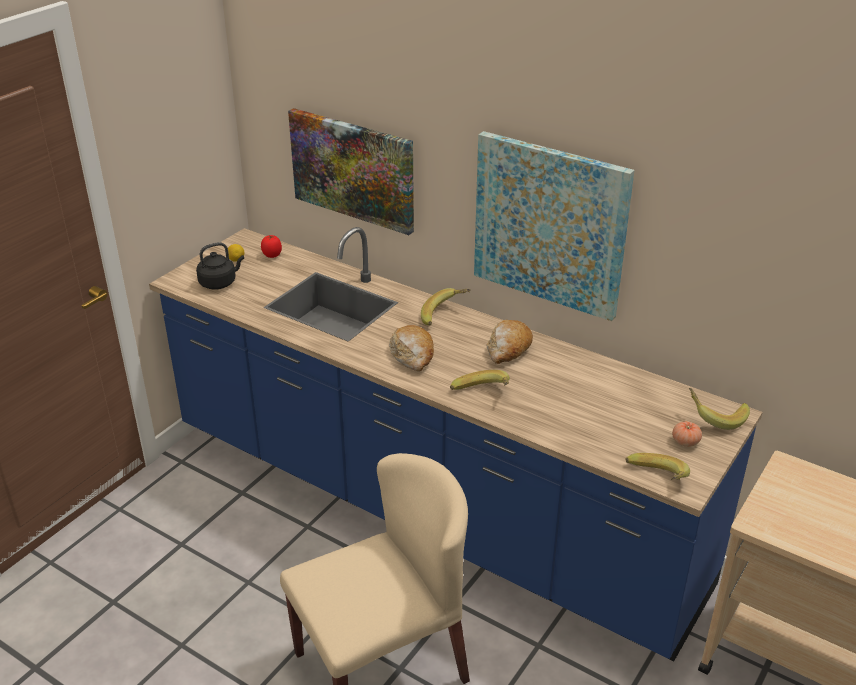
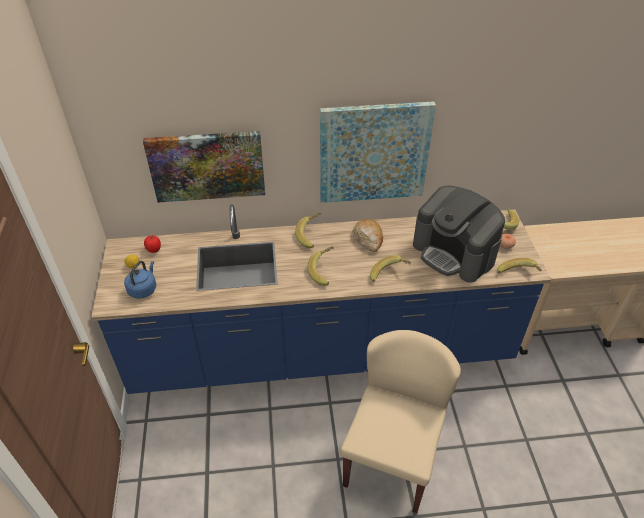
camera: 40 degrees left, 10 degrees up
(220, 283) = (143, 289): black kettle -> blue kettle
(412, 355) = (324, 272): bread -> banana
(599, 414) = (454, 253): none -> coffee machine

